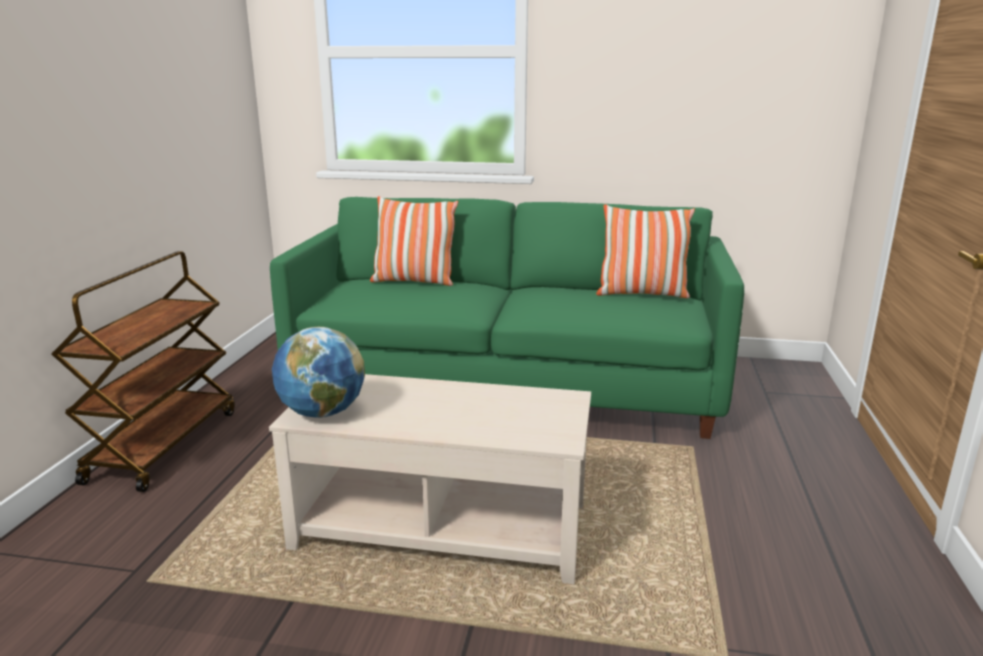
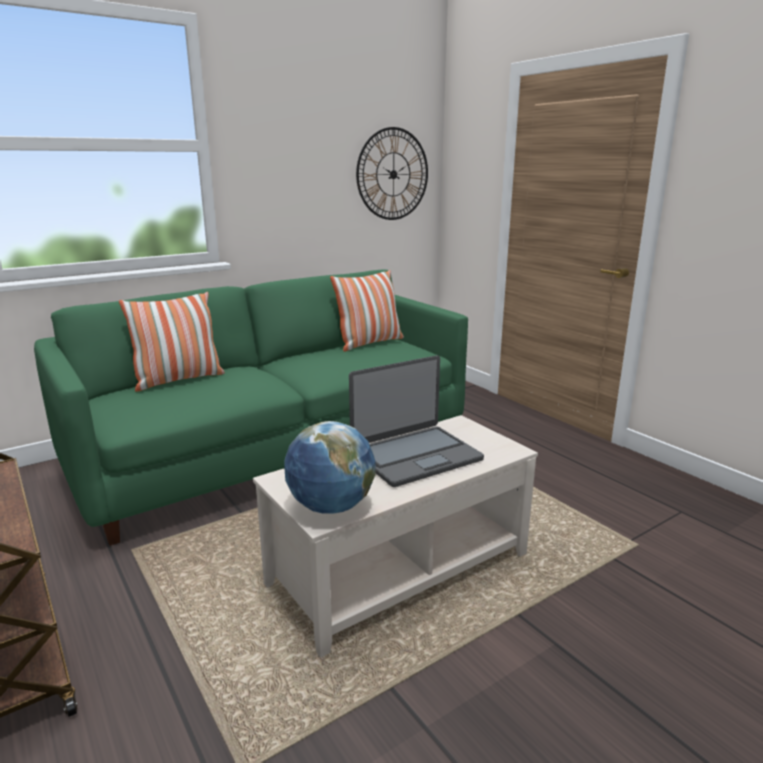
camera: 45 degrees left, 0 degrees up
(463, 407) = (415, 456): none -> laptop
(776, 85) = (393, 174): none -> wall clock

